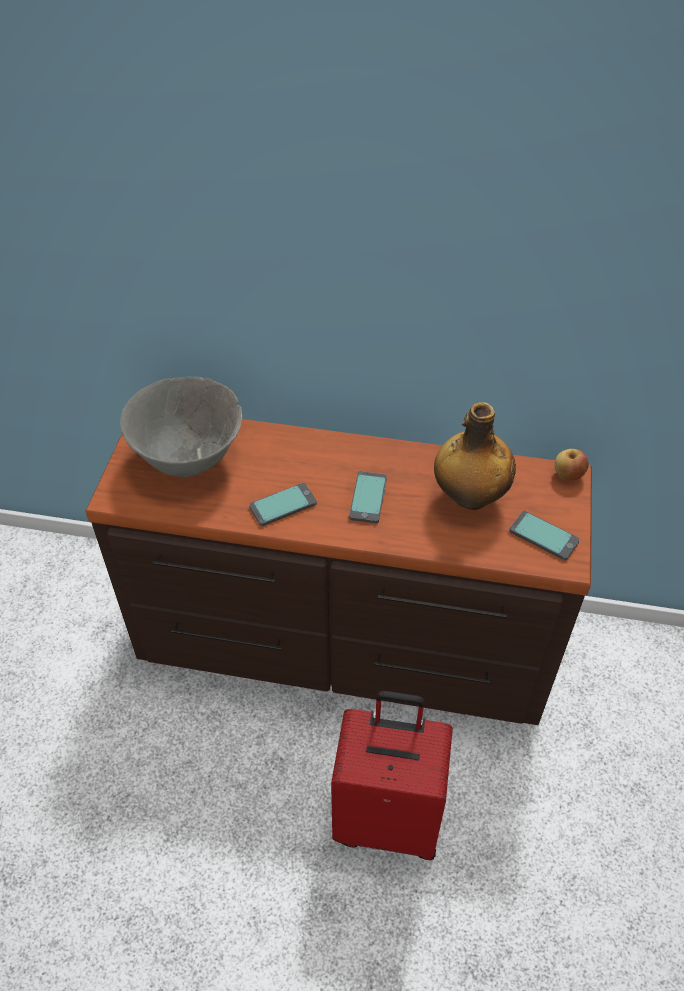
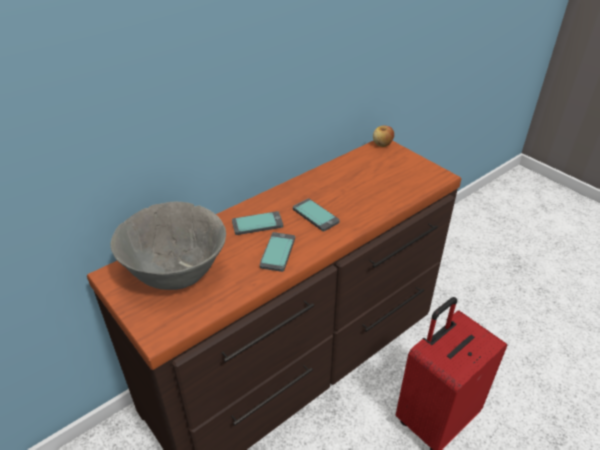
camera: 50 degrees left, 10 degrees down
(469, 496) = (359, 181): bottle -> none
(544, 536) = (414, 173): phone -> phone (257, 224)

